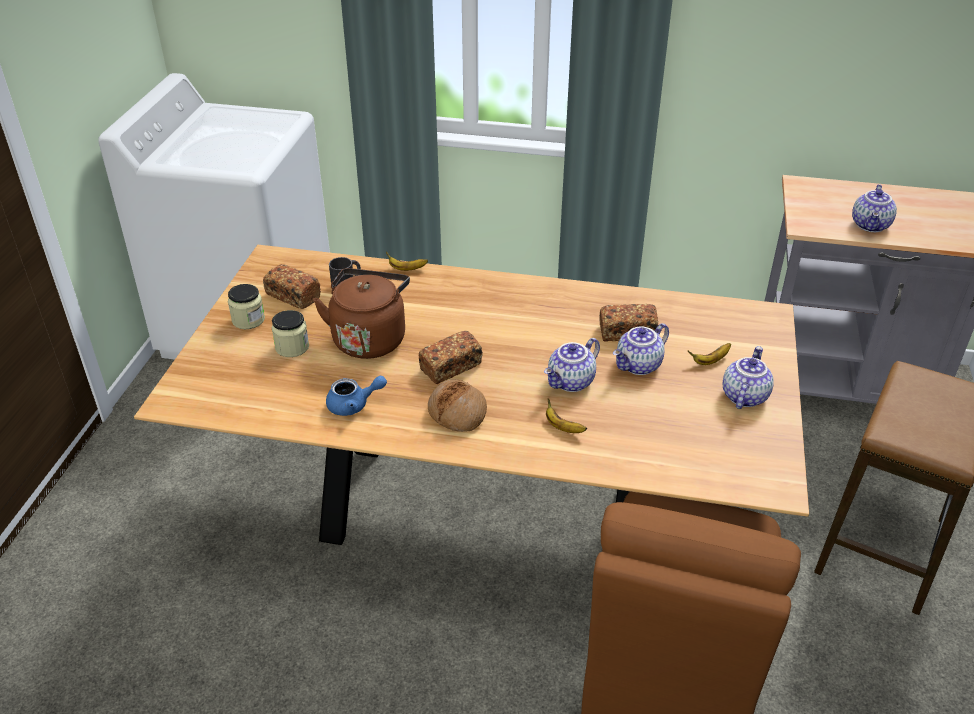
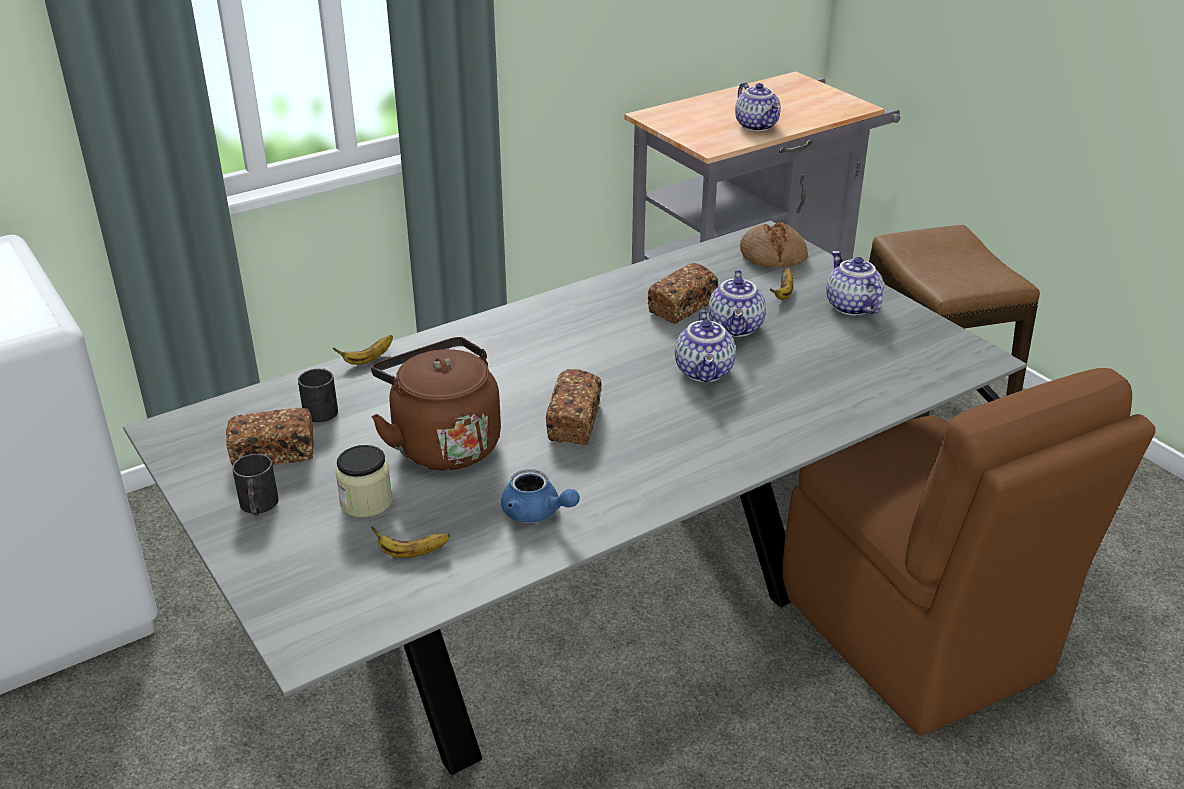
camera: 45 degrees left, 5 degrees down
(248, 320) = (258, 507): jar -> black mug
(354, 405) = (536, 513): blue teapot -> blue teapot turned 90 degrees clockwise
(457, 412) = (650, 456): bread -> bread (772, 256)
(486, 514) = (591, 621): brown dining table -> grey dining table
(562, 427) = (760, 412): banana -> banana (412, 553)

